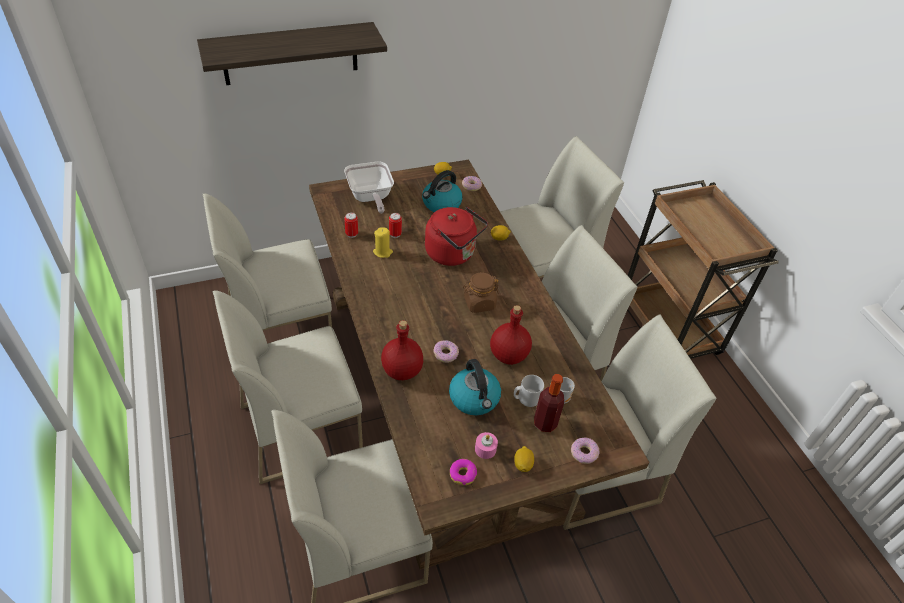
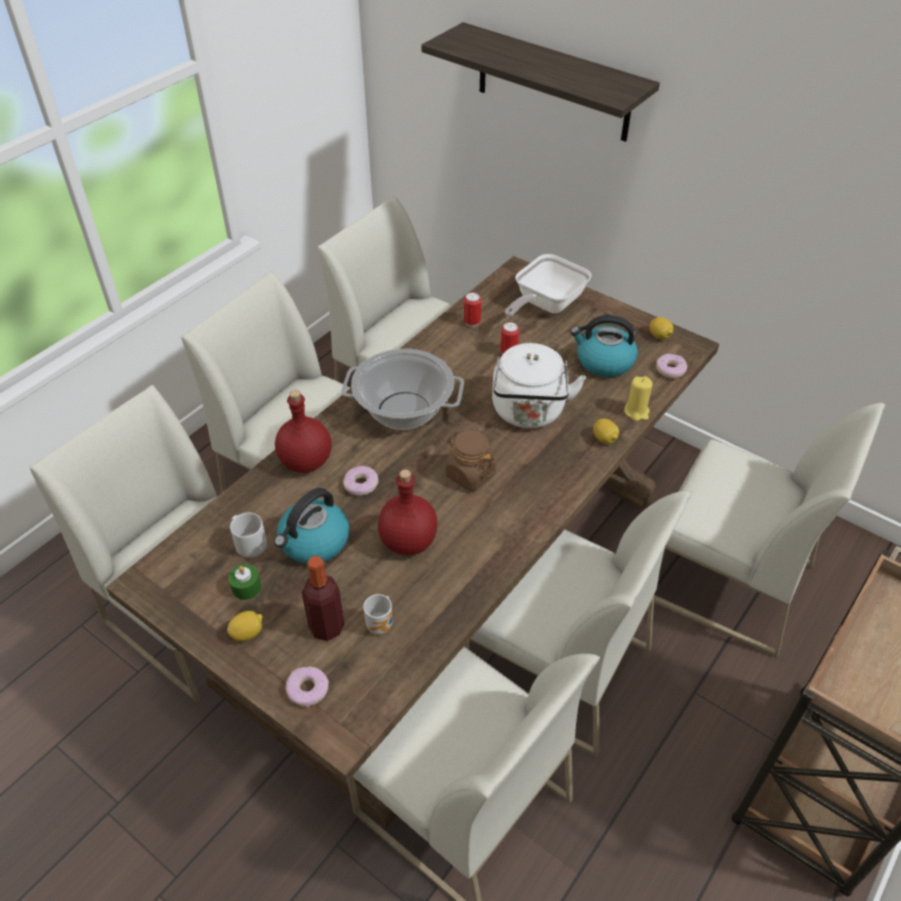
camera: 60 degrees right, 0 degrees up
(383, 252) = (469, 358): yellow candle -> yellow candle (636, 411)
(400, 304) = (403, 411): none -> cooking pot
(453, 254) = (529, 413): red kettle -> white kettle
(463, 474) = (197, 583): donut -> none
(485, 449) = (246, 587): pink candle -> green candle
(526, 398) = (352, 590): grey mug -> grey mug (249, 543)

